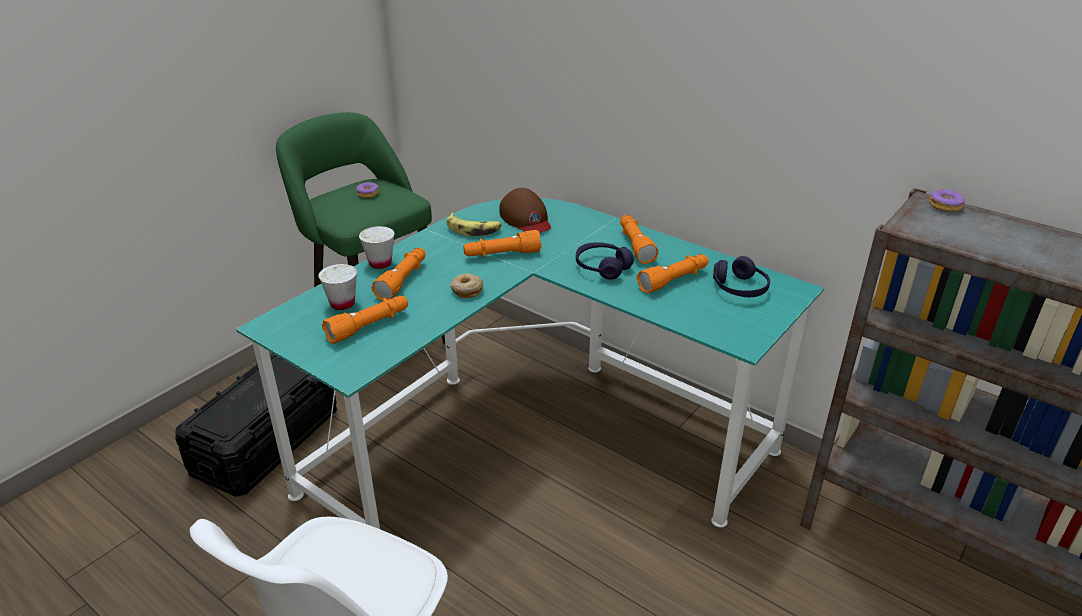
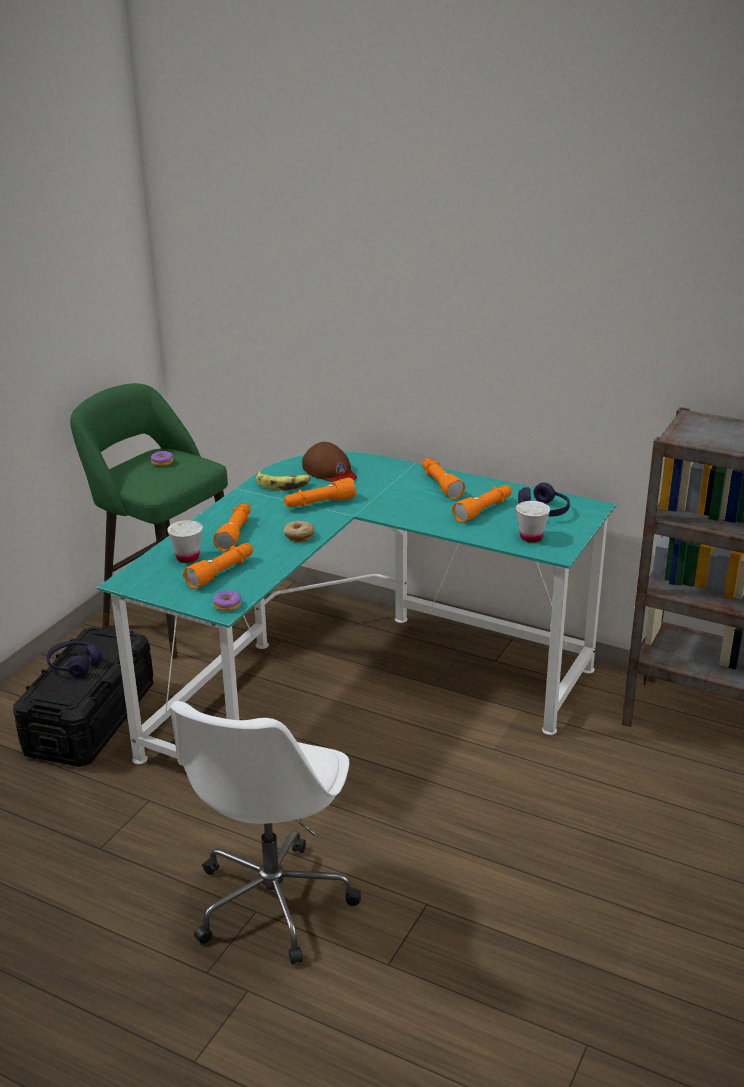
camera: 10 degrees left, 5 degrees down
(380, 263) = (206, 521): white cup -> white cup (531, 537)
(602, 267) = (416, 506): purple headphones -> purple headphones (74, 665)
(945, 206) = (705, 419): donut -> donut (227, 605)

